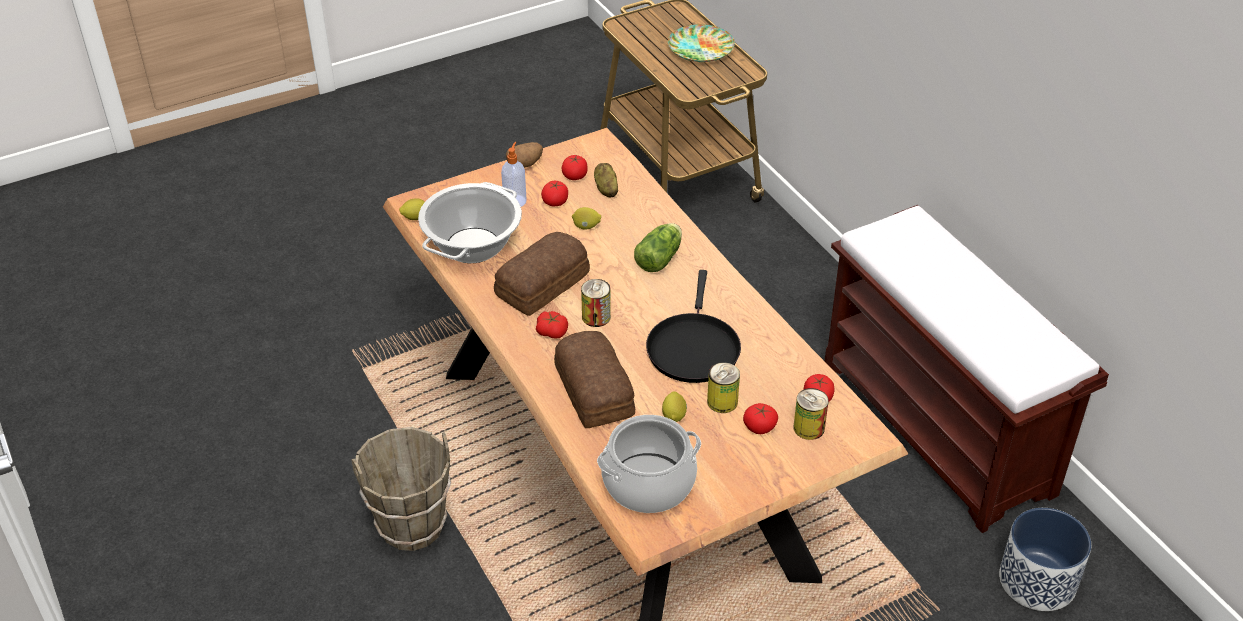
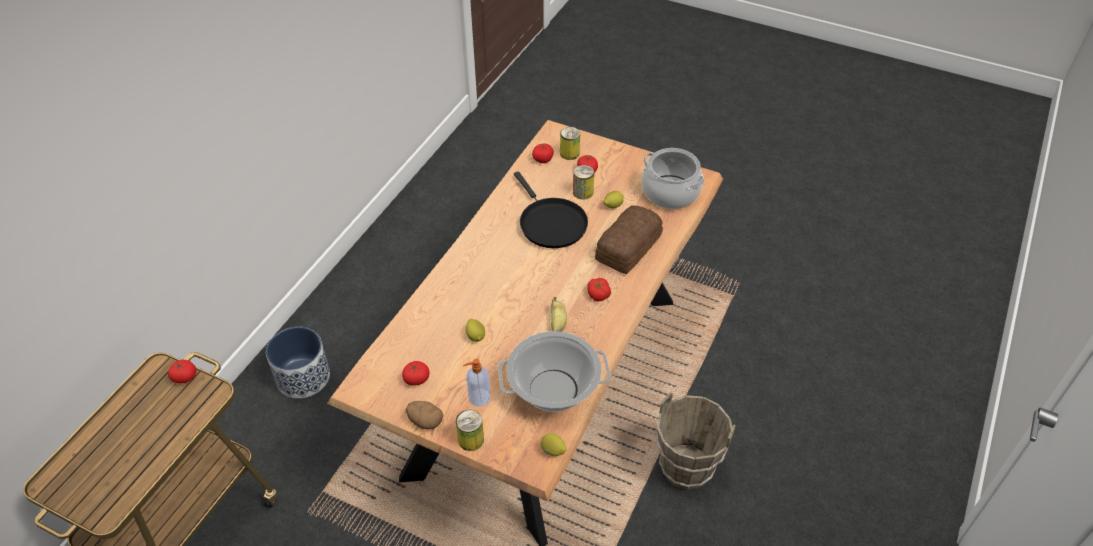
camera: 125 degrees left, 5 degrees up
(544, 284) = (558, 323): bread -> banana
(555, 201) = (459, 372): tomato -> tomato (184, 377)
(596, 317) = (564, 280): can -> can (471, 439)
(606, 189) = (420, 350): potato -> none
(660, 257) = (476, 279): lettuce -> none
(693, 348) = (550, 223): black frying pan -> black frying pan turned 90 degrees clockwise
(700, 48) = (129, 421): plate -> none
(939, 428) = (389, 255): brown bench -> none
(1037, 581) = (478, 183): planter -> planter (303, 377)

